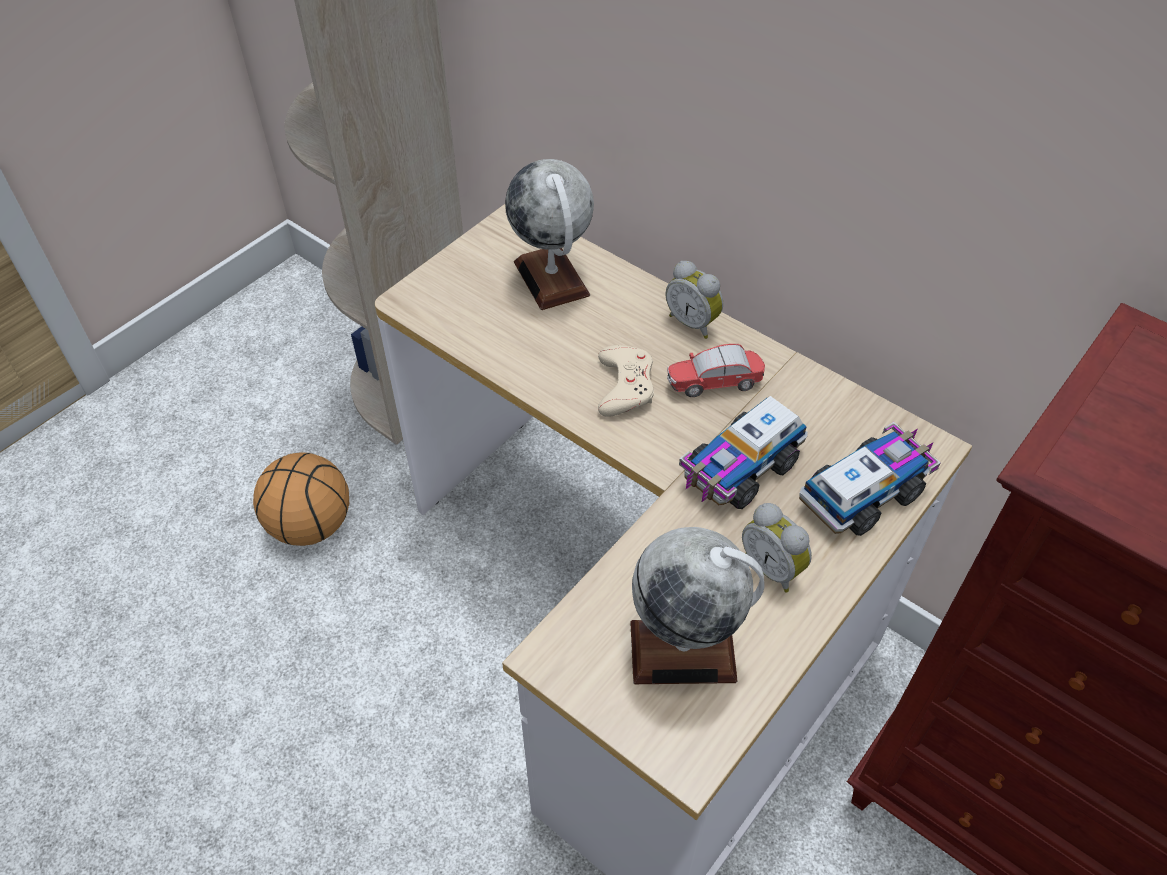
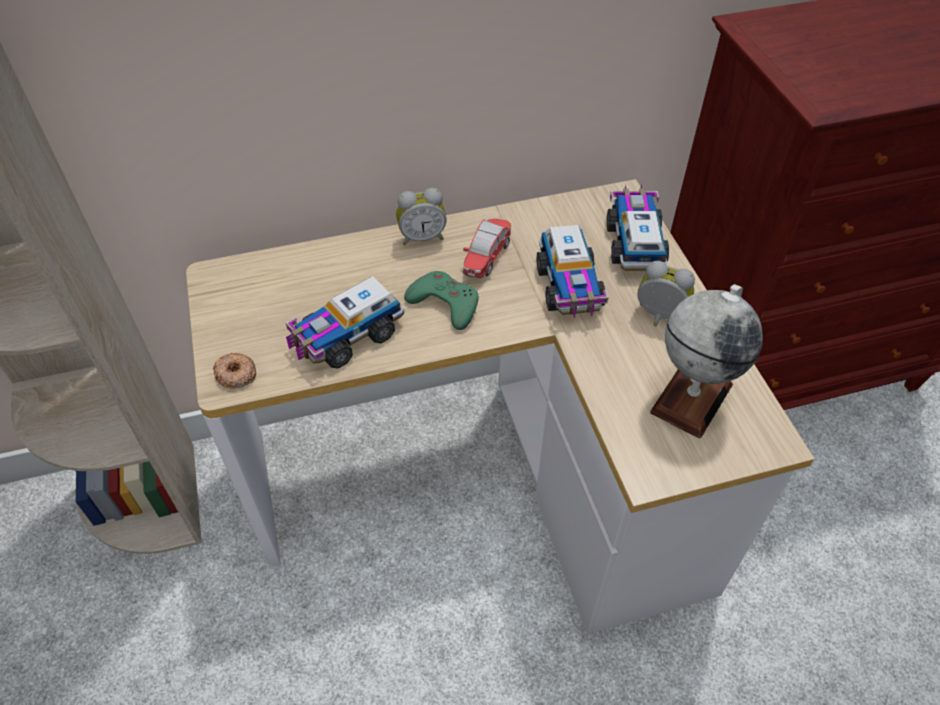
camera: 55 degrees left, 0 degrees up
(310, 524) = (209, 659): basketball -> none
(423, 299) = (235, 374): none -> donut
(522, 342) = (346, 337): none -> toy truck
(552, 278) = (299, 286): globe -> none
(625, 386) = (445, 303): beige game controller -> green game controller
(773, 567) = (658, 317): alarm clock -> alarm clock turned 150 degrees counterclockwise

